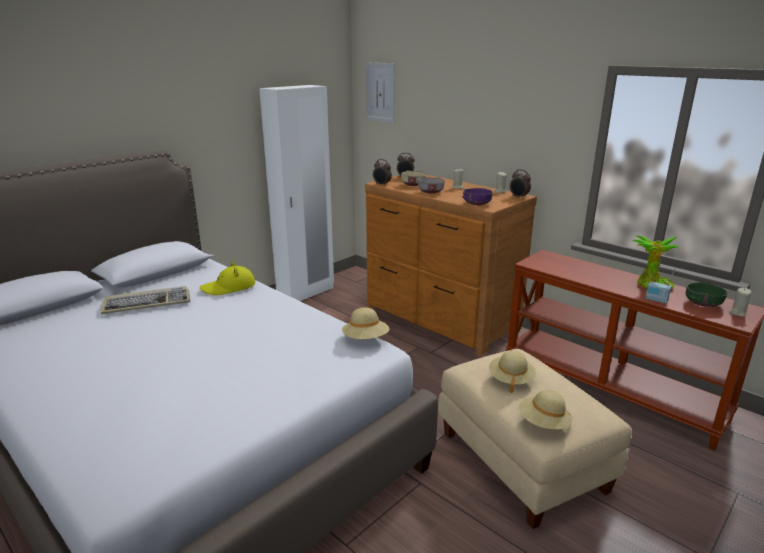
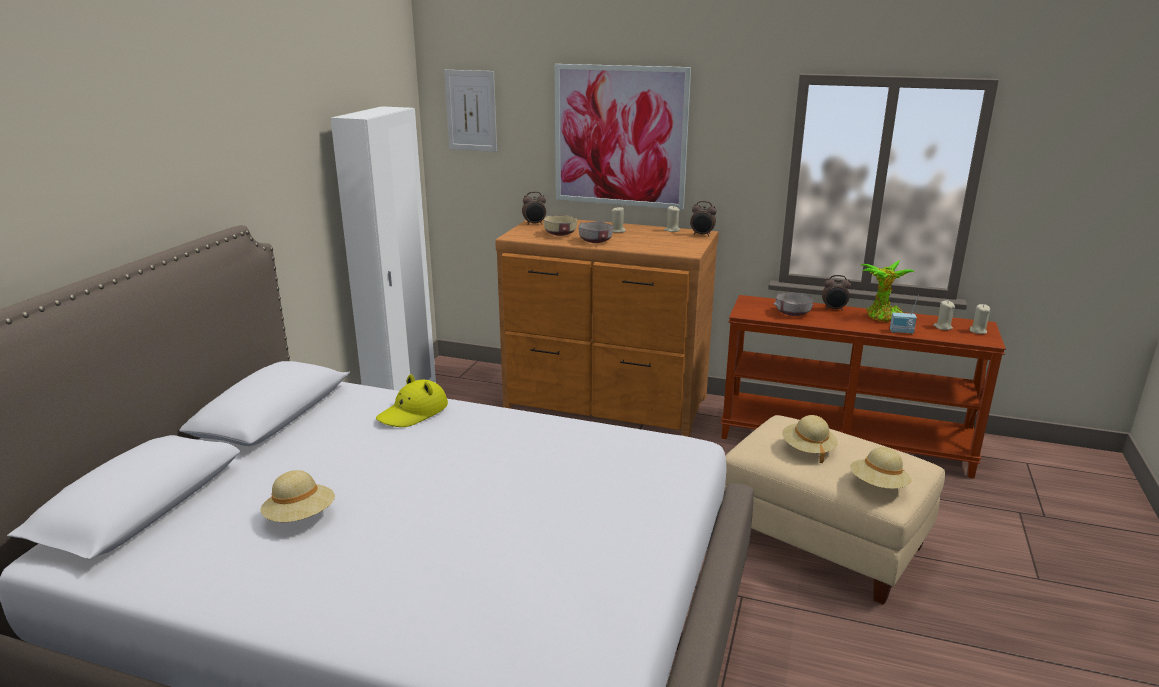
camera: 25 degrees left, 0 degrees up
(148, 303) = (322, 458): keyboard -> none
(365, 339) = (662, 438): beige hat -> beige hat (300, 517)
(382, 185) = (521, 238): alarm clock -> alarm clock (834, 309)
(472, 115) = (620, 136): none -> picture
(477, 204) = (669, 250): purple bowl -> none
(571, 270) = (792, 313): none -> grey bowl
(703, 303) = (942, 327): green bowl -> beige candle

